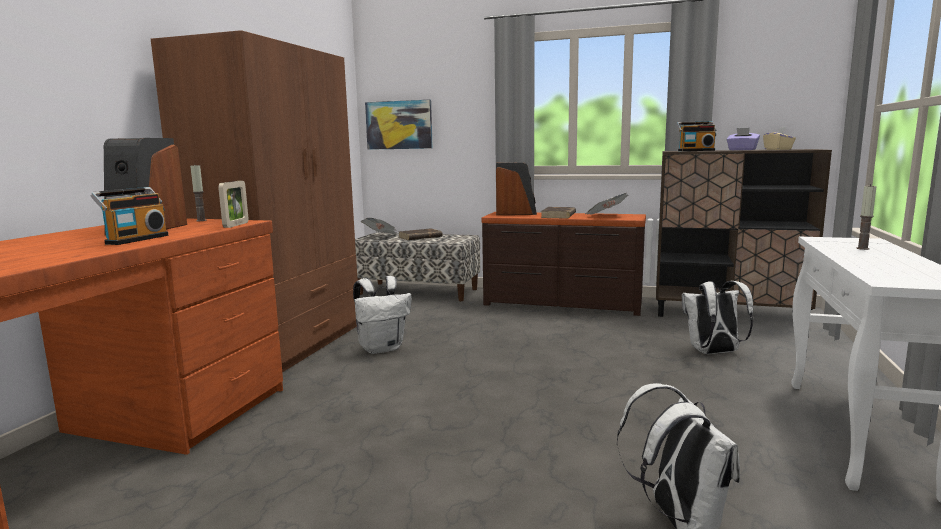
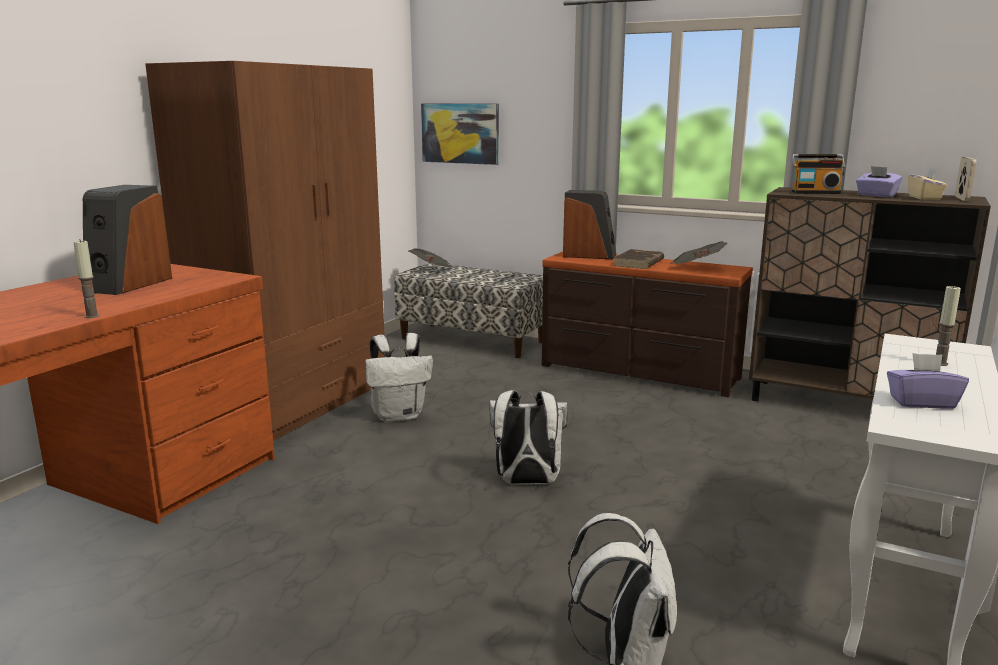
camera: 10 degrees right, 5 degrees up
(135, 239) = (107, 303): radio -> none
(201, 220) = (191, 271): candle -> candle (92, 316)
(236, 225) = (219, 283): picture frame -> picture frame (961, 199)
(420, 237) = (476, 274): brown book -> none
(713, 353) = (791, 459): white backpack -> white backpack (526, 482)
(884, 268) = (921, 402): none -> purple tissue box

